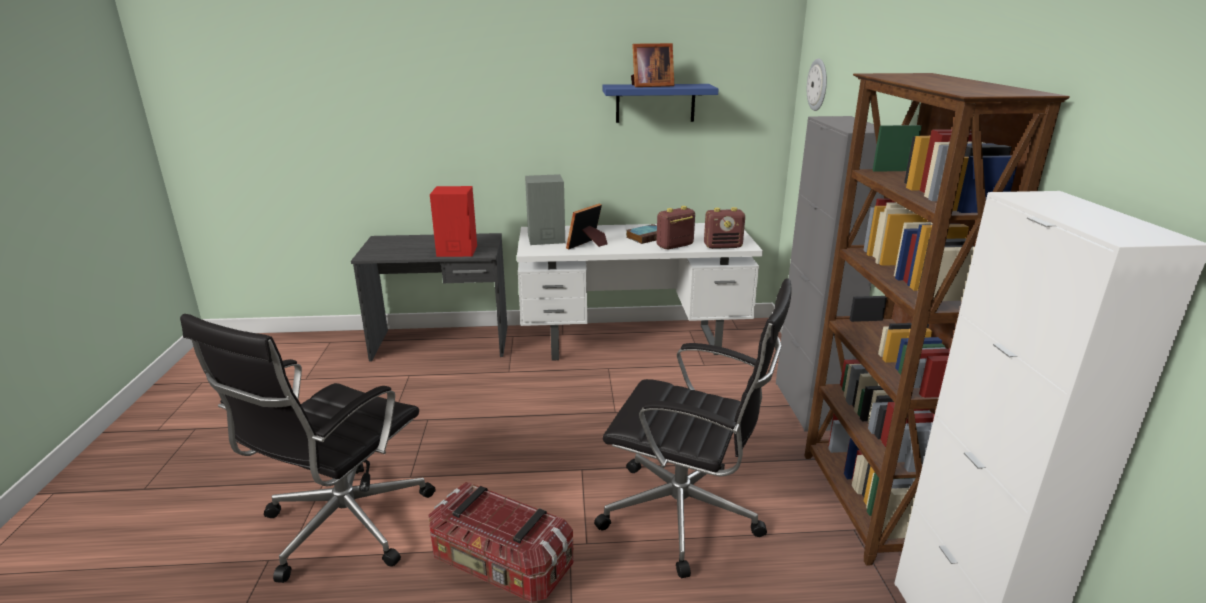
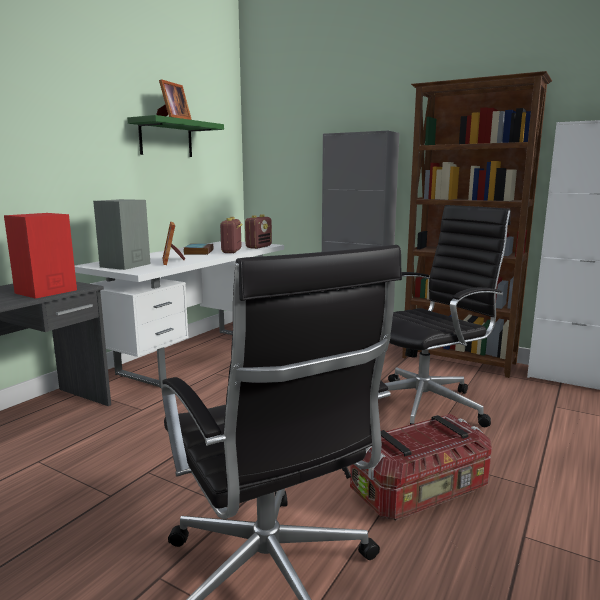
camera: 55 degrees left, 10 degrees down
(655, 103) = (166, 139): blue shelf -> green shelf
(818, 85) = (278, 126): wall clock -> none

